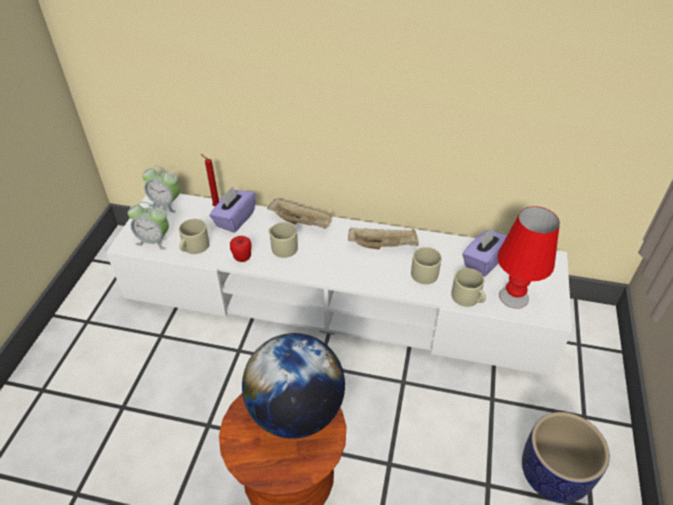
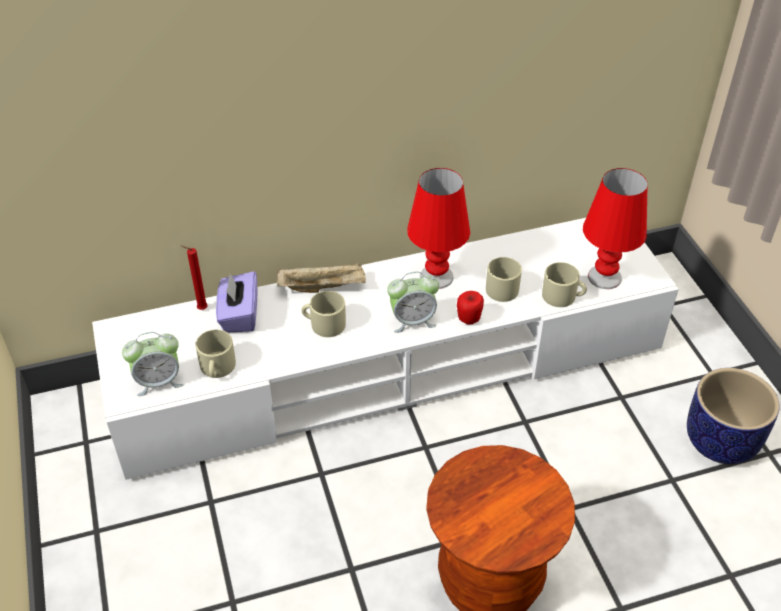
camera: 30 degrees left, 0 degrees up
(166, 204) = (132, 331): alarm clock -> alarm clock (412, 321)
(242, 258) = (288, 356): apple -> apple (469, 319)
(296, 411) = (498, 480): globe -> none
(383, 245) = (436, 276): beige tray -> red table lamp
(484, 261) = (550, 252): purple tissue box -> none

